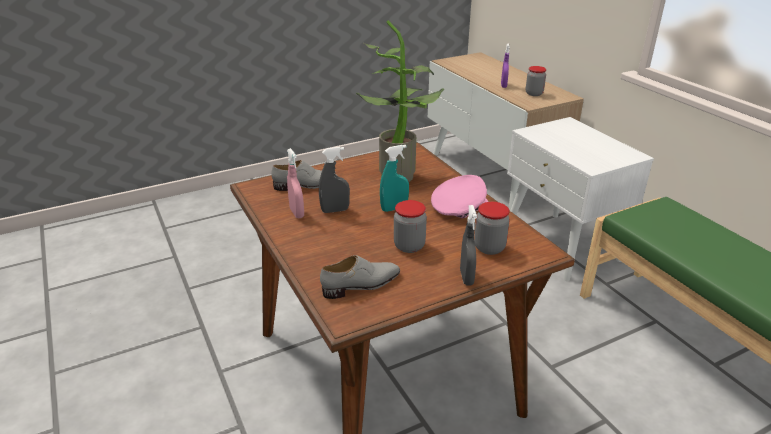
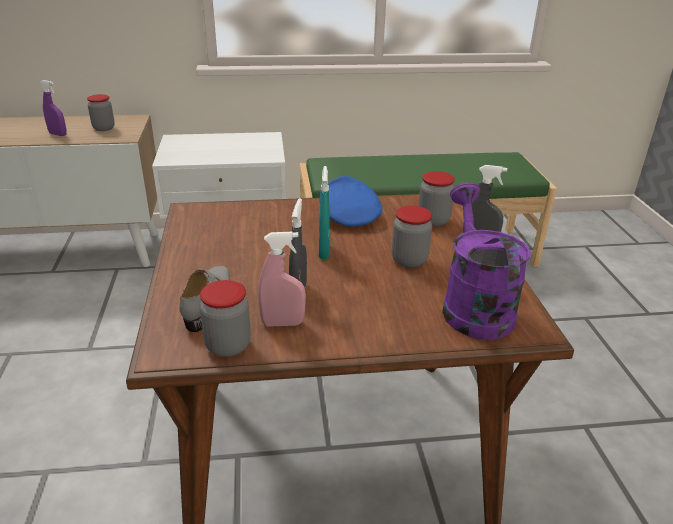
camera: 70 degrees left, 0 degrees up
(266, 202) = (228, 346): none -> jar
(361, 285) = (473, 305): grey shoe -> purple watering can
(400, 174) = (246, 230): potted plant -> none
(459, 207) = (348, 216): pink cap -> blue cap

